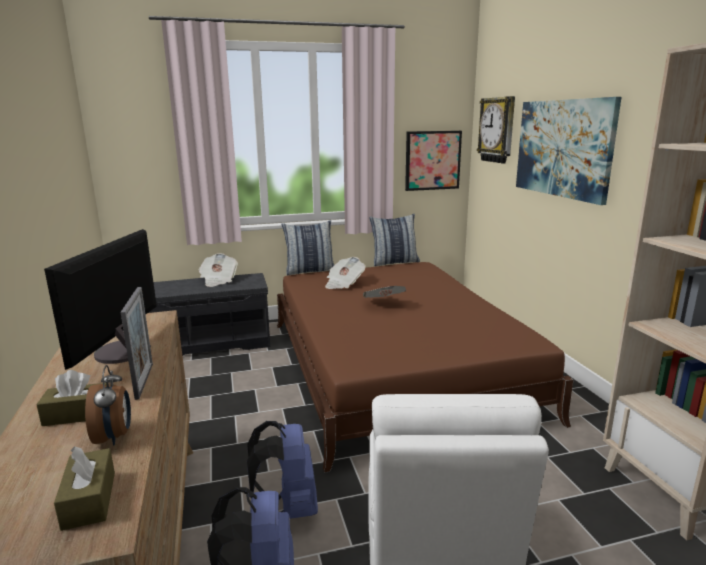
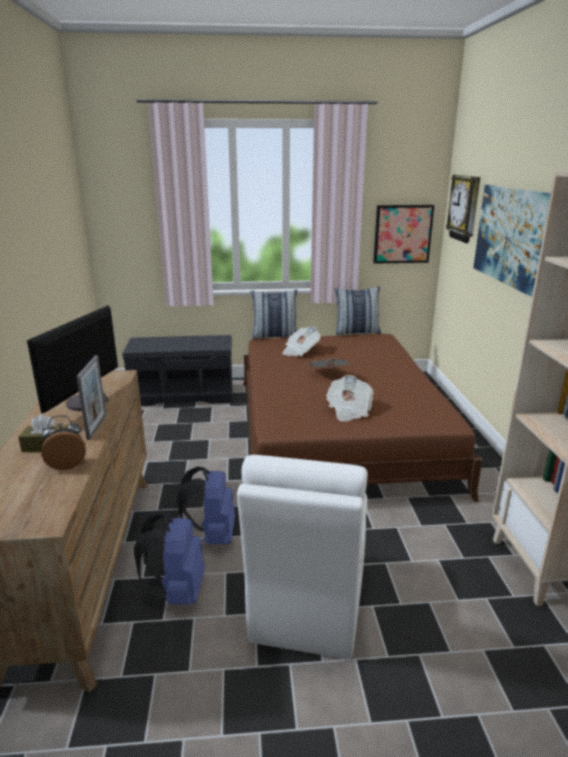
camera: 10 degrees right, 5 degrees up
(89, 500) = (42, 503): brown tissue box -> none
(114, 436) = (67, 464): alarm clock -> alarm clock turned 105 degrees counterclockwise
(218, 280) = (190, 340): newspaper -> newspaper (348, 410)

